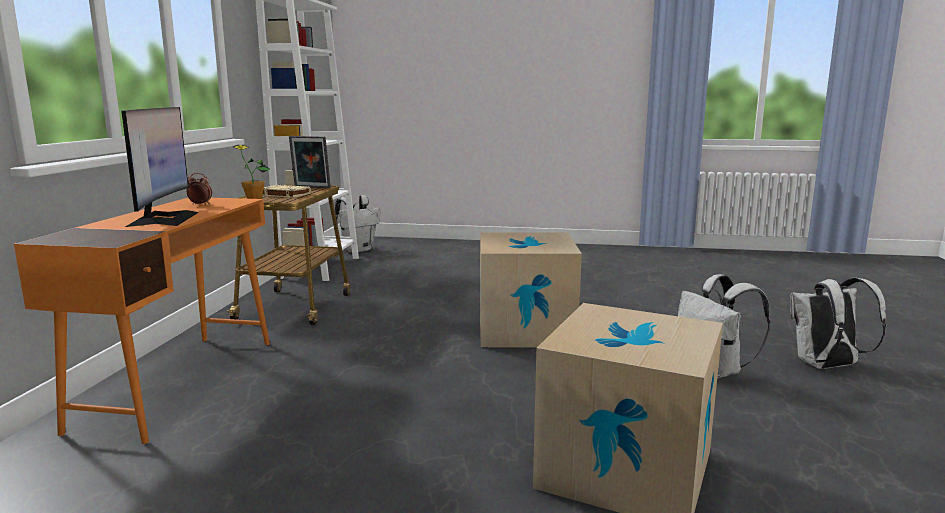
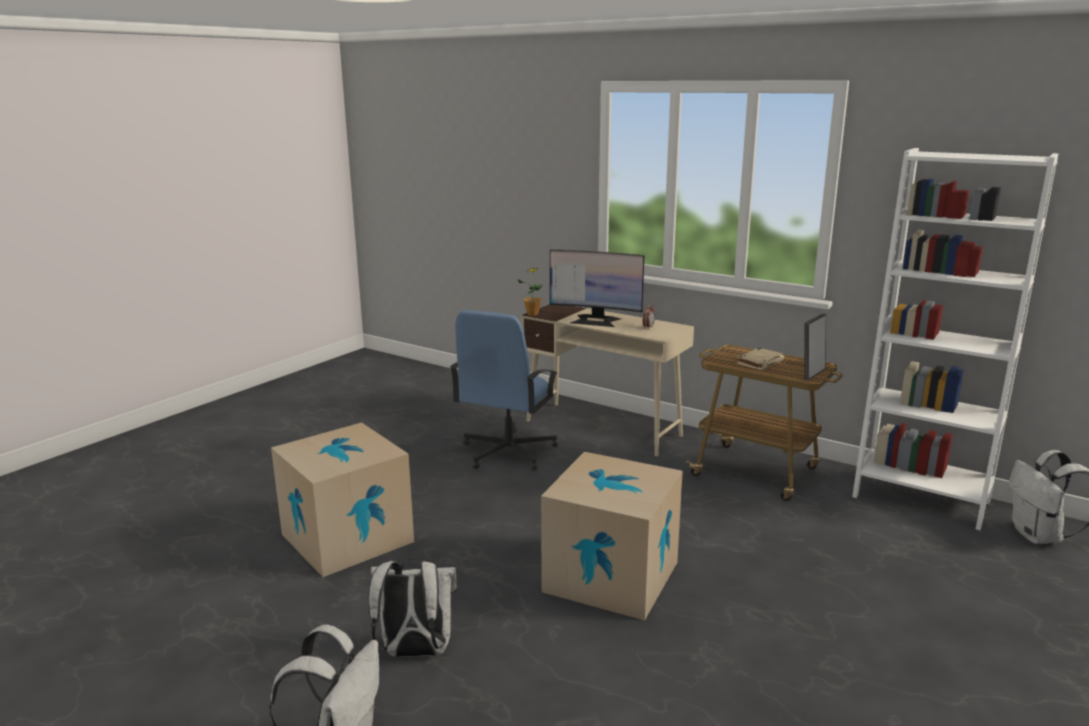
camera: 115 degrees right, 5 degrees up
(180, 381) = (603, 428): orange desk -> beige desk
(254, 200) = (725, 351): potted plant -> potted plant (532, 314)
(288, 428) = (507, 452): none -> blue office chair

